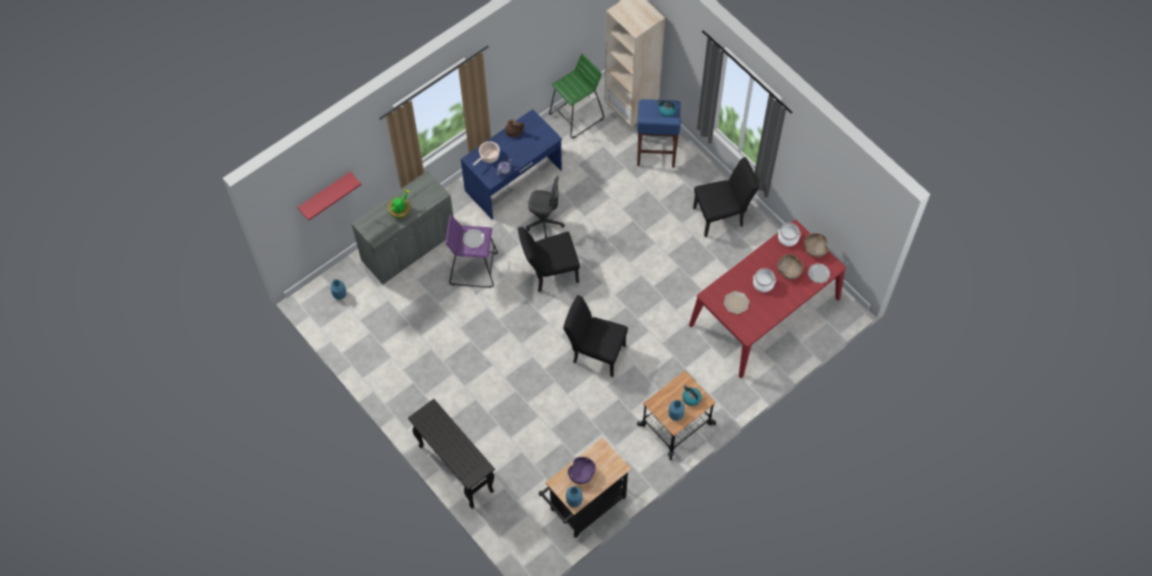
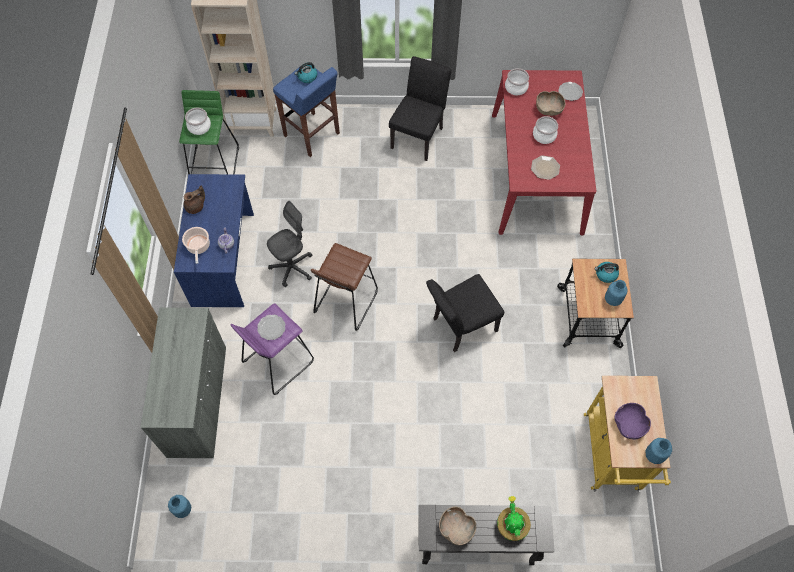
camera: 50 degrees left, 0 degrees up
(325, 194) = (95, 421): red shelf -> none
(400, 211) = (178, 368): potted plant -> potted plant (511, 525)
(549, 273) = (345, 302): black chair -> brown stool
(573, 85) = (199, 126): none -> cooking pot
(584, 507) = (612, 457): black cart -> yellow cart
(814, 249) = (544, 78): brown bowl -> brown bowl (456, 529)

